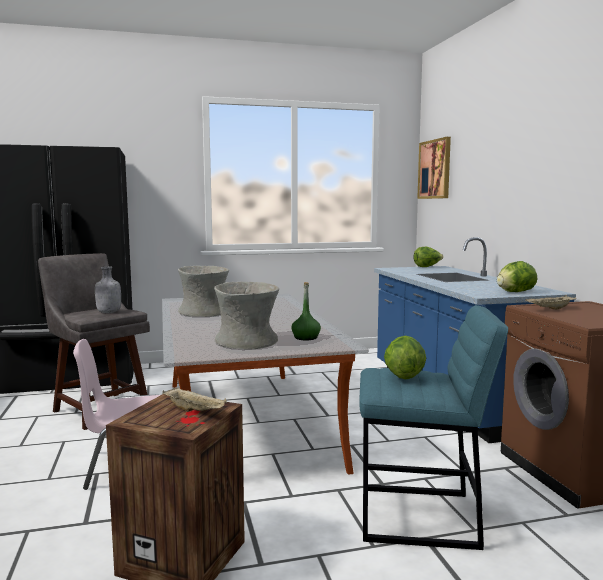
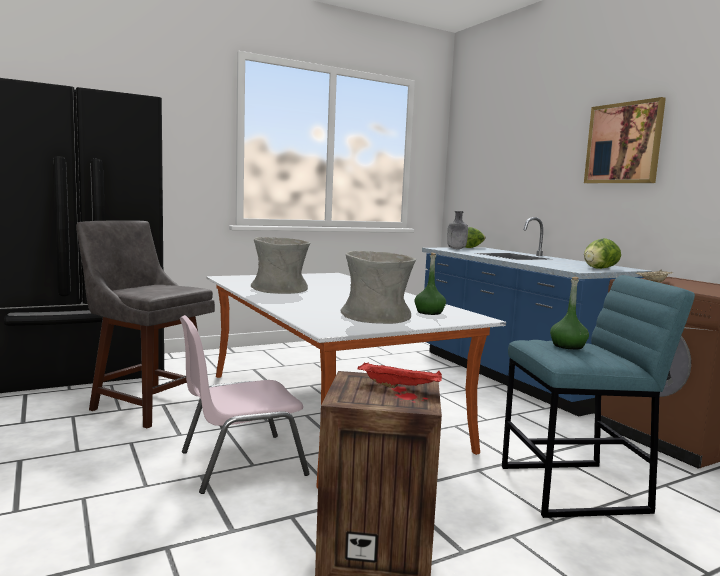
camera: 15 degrees left, 0 degrees up
(108, 312) = (168, 289): grey bottle -> grey bottle (456, 249)
(195, 411) = (400, 387): beige tray -> red tray
(403, 376) = (568, 346): lettuce -> green bottle
(435, 169) = (470, 150): picture -> picture (623, 143)

